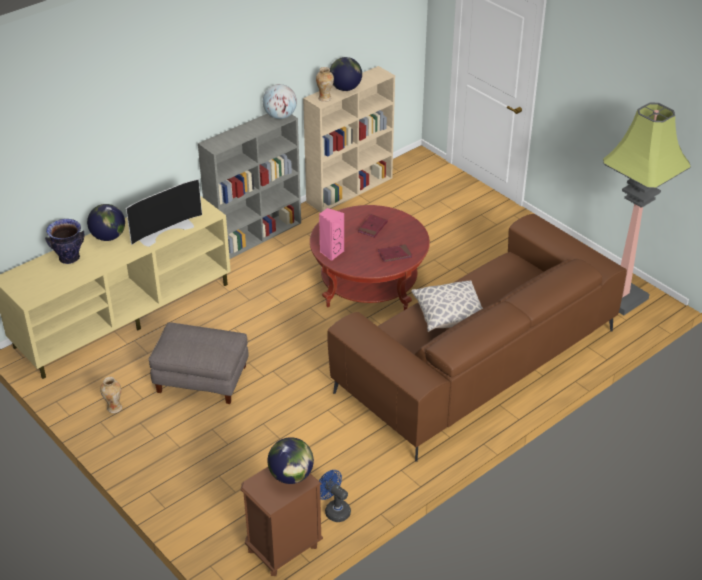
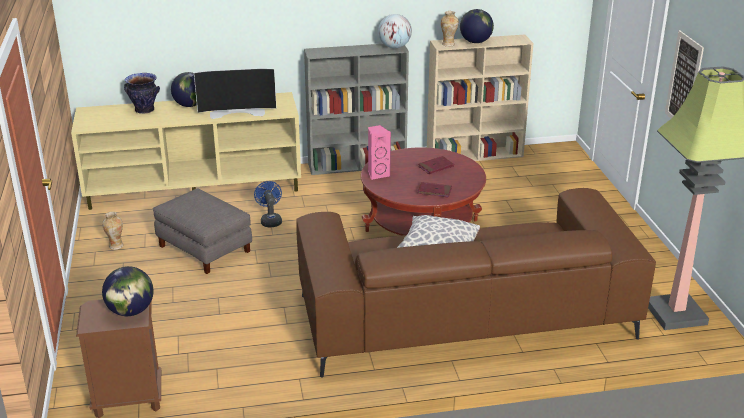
camera: 30 degrees right, 10 degrees down
(334, 510) = (205, 387): blue fan -> blue fan (270, 220)
(575, 99) = (684, 81): none -> picture

